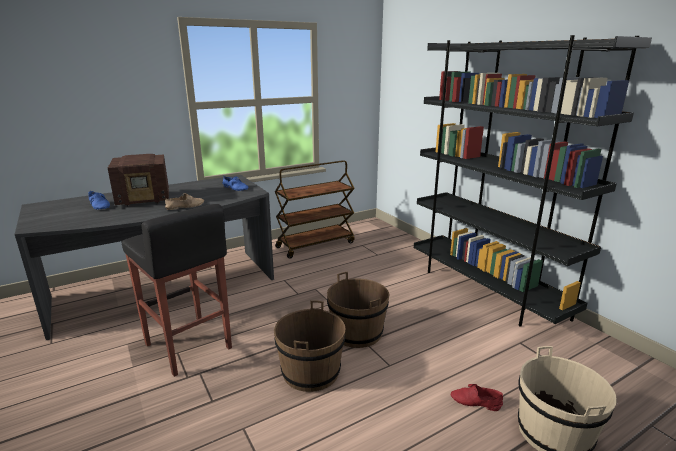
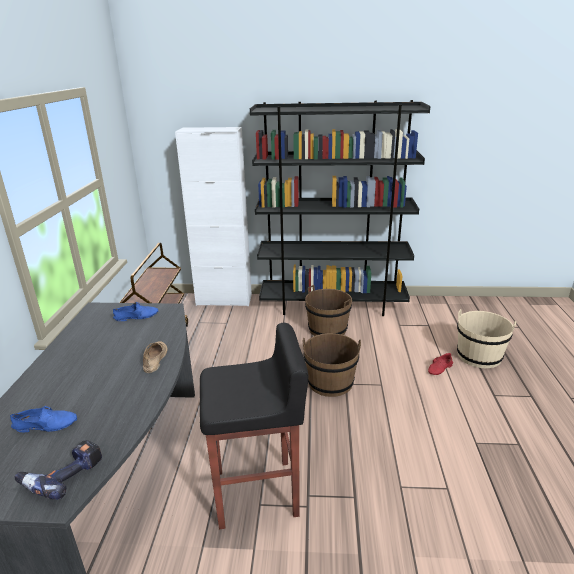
camera: 55 degrees left, 5 degrees up
(55, 221) = (63, 475): none -> power drill
(145, 199) = (80, 383): radio -> none
(311, 372) = (360, 425): brown bucket -> brown bucket (327, 329)
(407, 241) = (224, 300): none -> white cabinet

